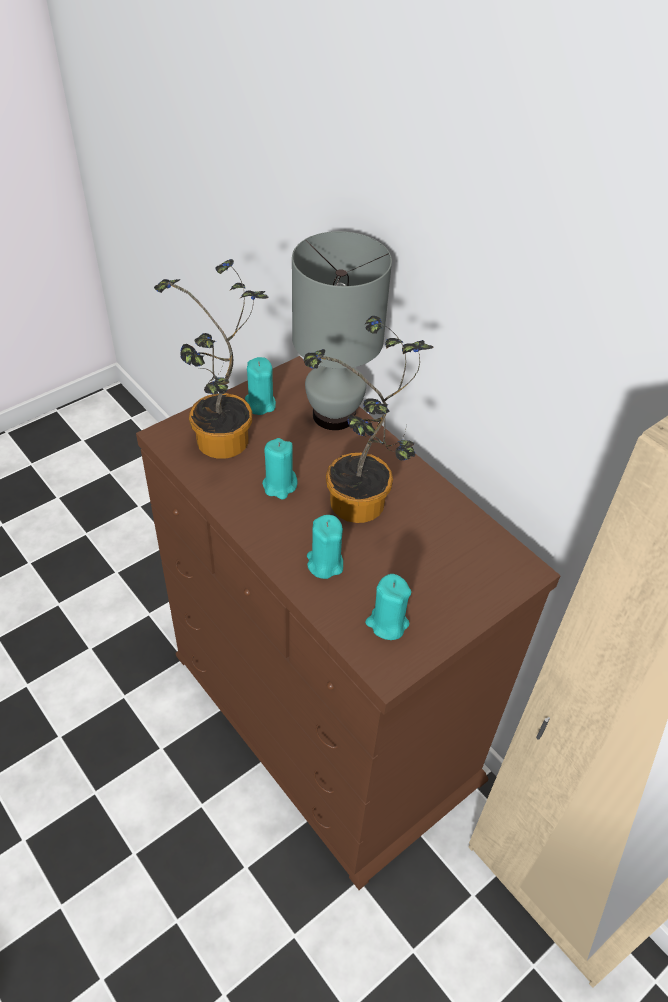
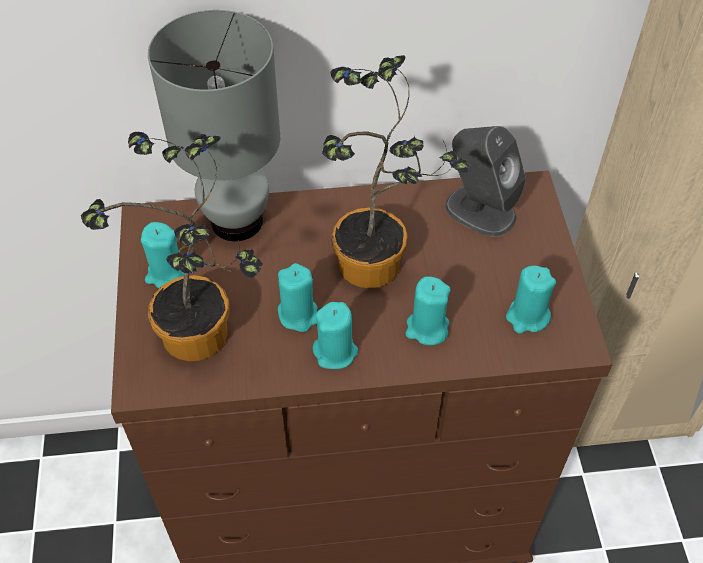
camera: 55 degrees left, 5 degrees up
(263, 520) = (335, 352): none -> turquoise candle
(470, 546) = (479, 211): none -> grey speaker

